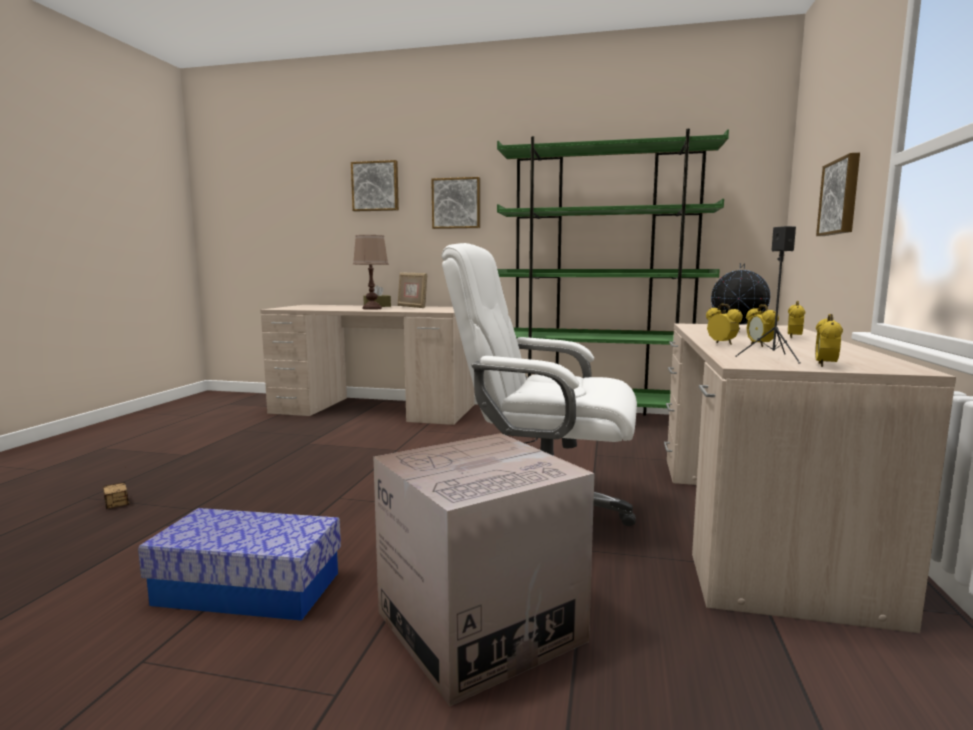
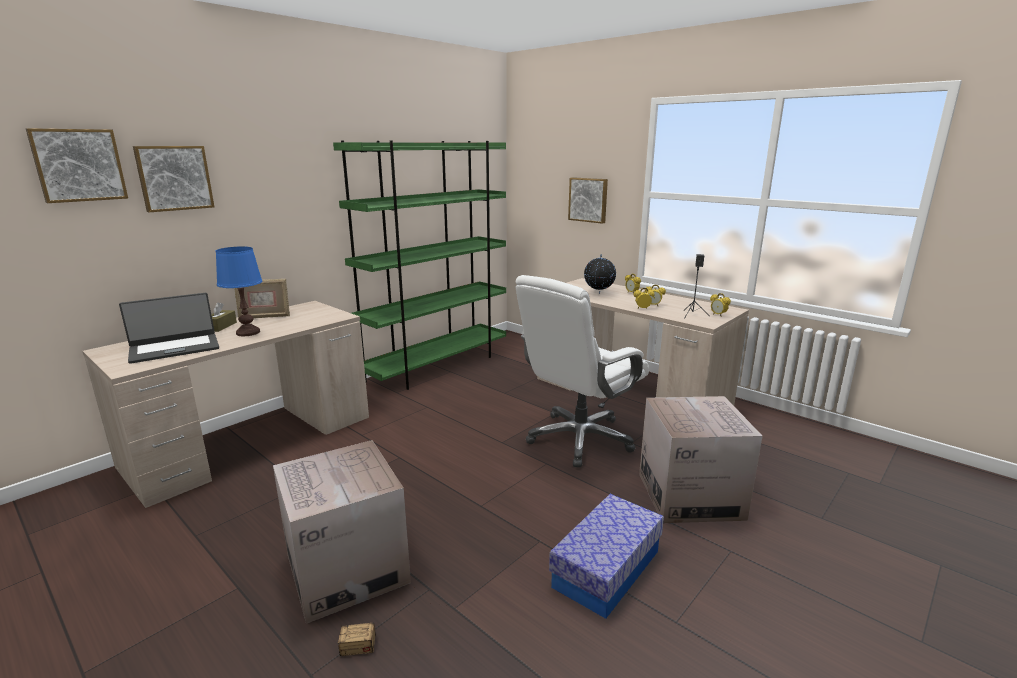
camera: 60 degrees left, 10 degrees up
(214, 476) = (347, 569): none -> cardboard box
(322, 307) = (174, 348): none -> laptop
(372, 308) = (248, 332): brown table lamp -> blue table lamp
(456, 203) = (281, 195): picture -> picture (78, 165)

